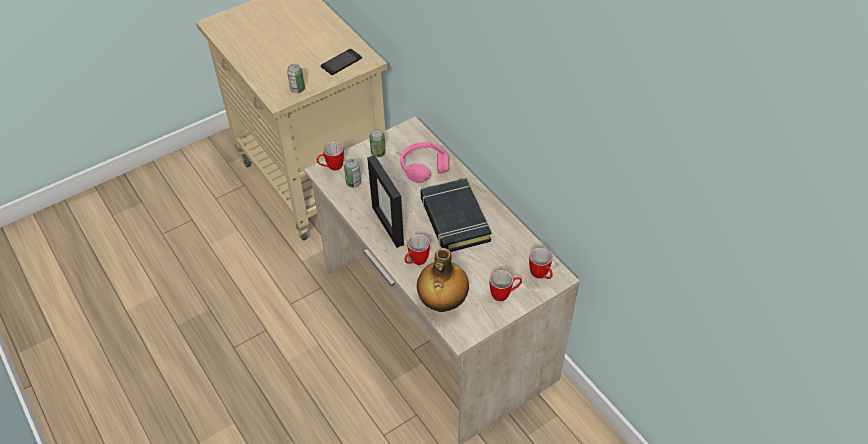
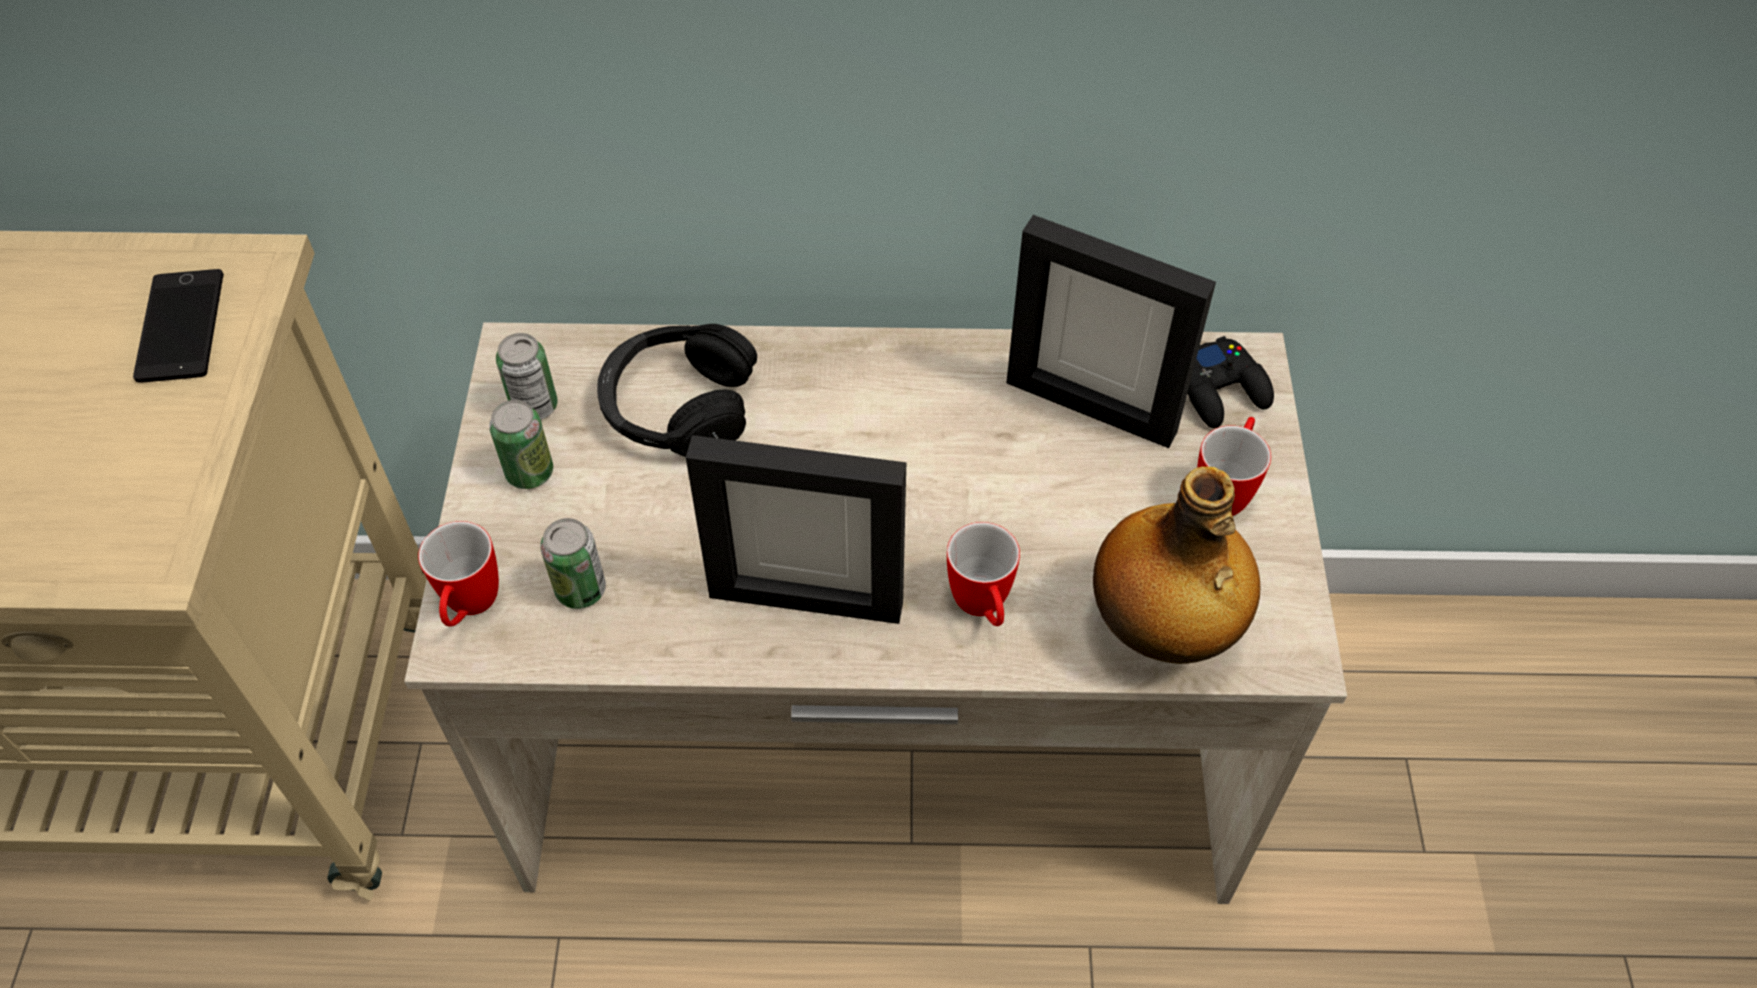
camera: 55 degrees left, 5 degrees up
(297, 89) = (162, 490): can -> can (534, 406)
(424, 167) = (678, 406): pink headphones -> black headphones
(454, 219) = (910, 448): black book -> none
(507, 250) = (1092, 404): none -> picture frame
(541, 276) = (1220, 390): mug -> black game controller

